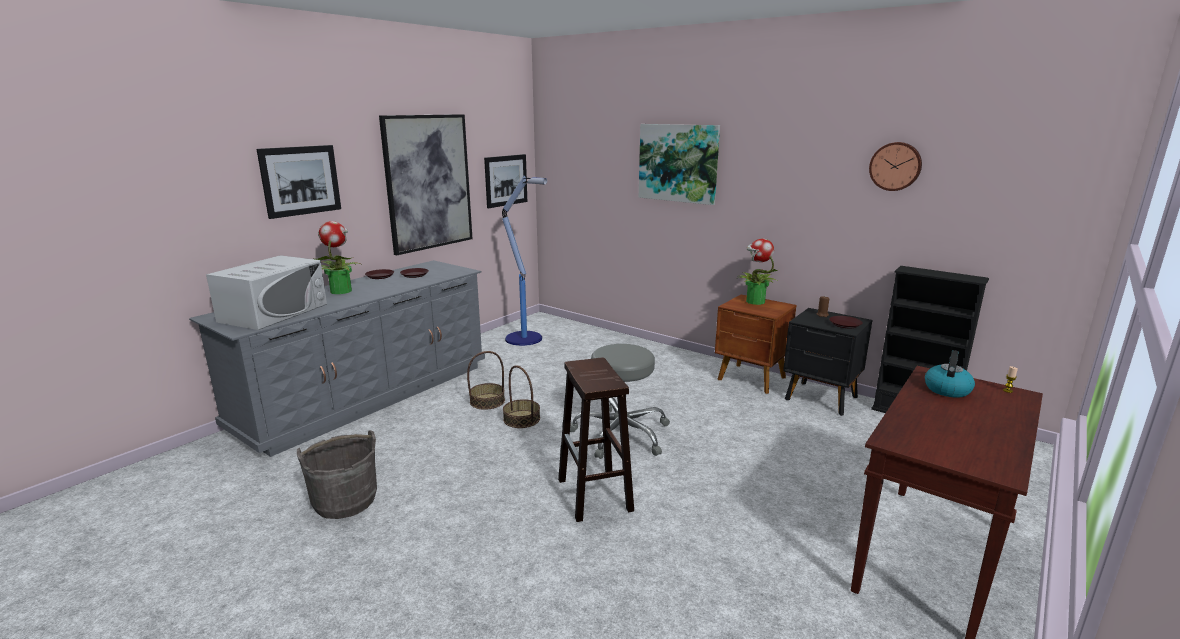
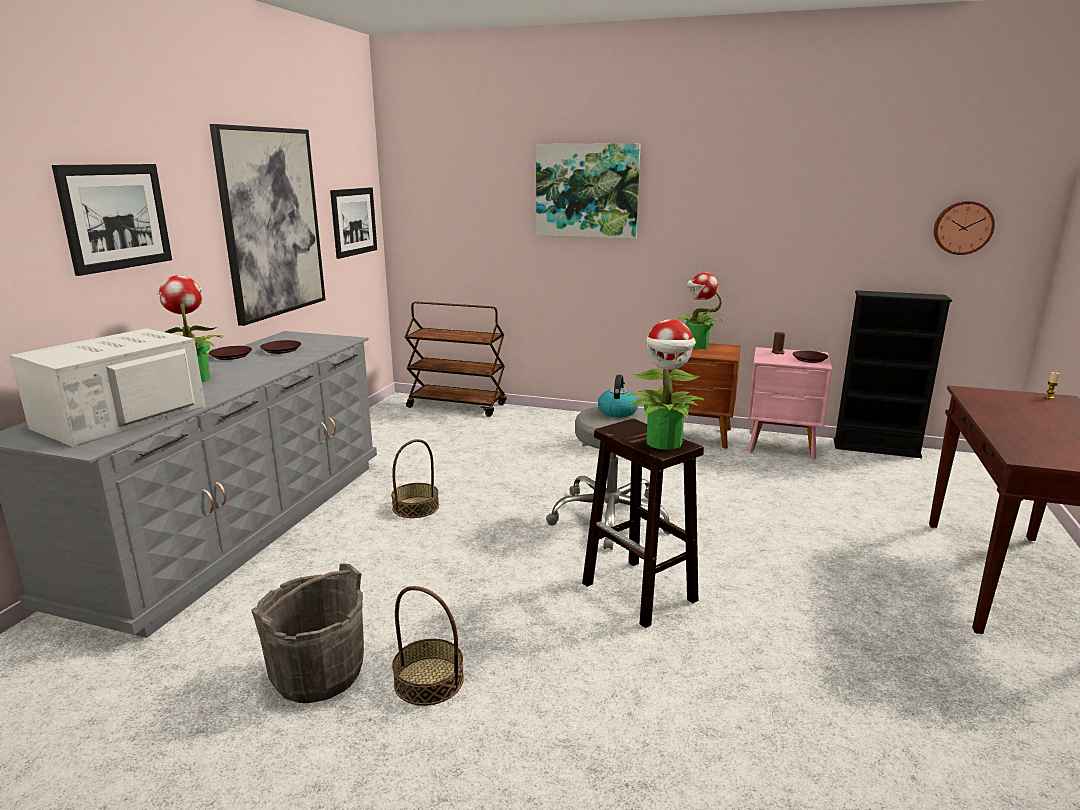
camera: 20 degrees left, 0 degrees up
(274, 312) = (120, 417): white microwave -> white microwave turned 150 degrees counterclockwise
(522, 419) = (478, 521): basket -> basket (429, 680)
(525, 339) = (403, 426): floor lamp -> none
(576, 328) = (457, 406): none -> brown cart
(601, 380) = (664, 443): none -> potted plant
(821, 399) = (782, 445): black nightstand -> pink nightstand
(895, 166) = (846, 183): wall clock -> wall clock (962, 227)
(947, 389) = (1002, 403): kettle -> kettle (617, 411)

